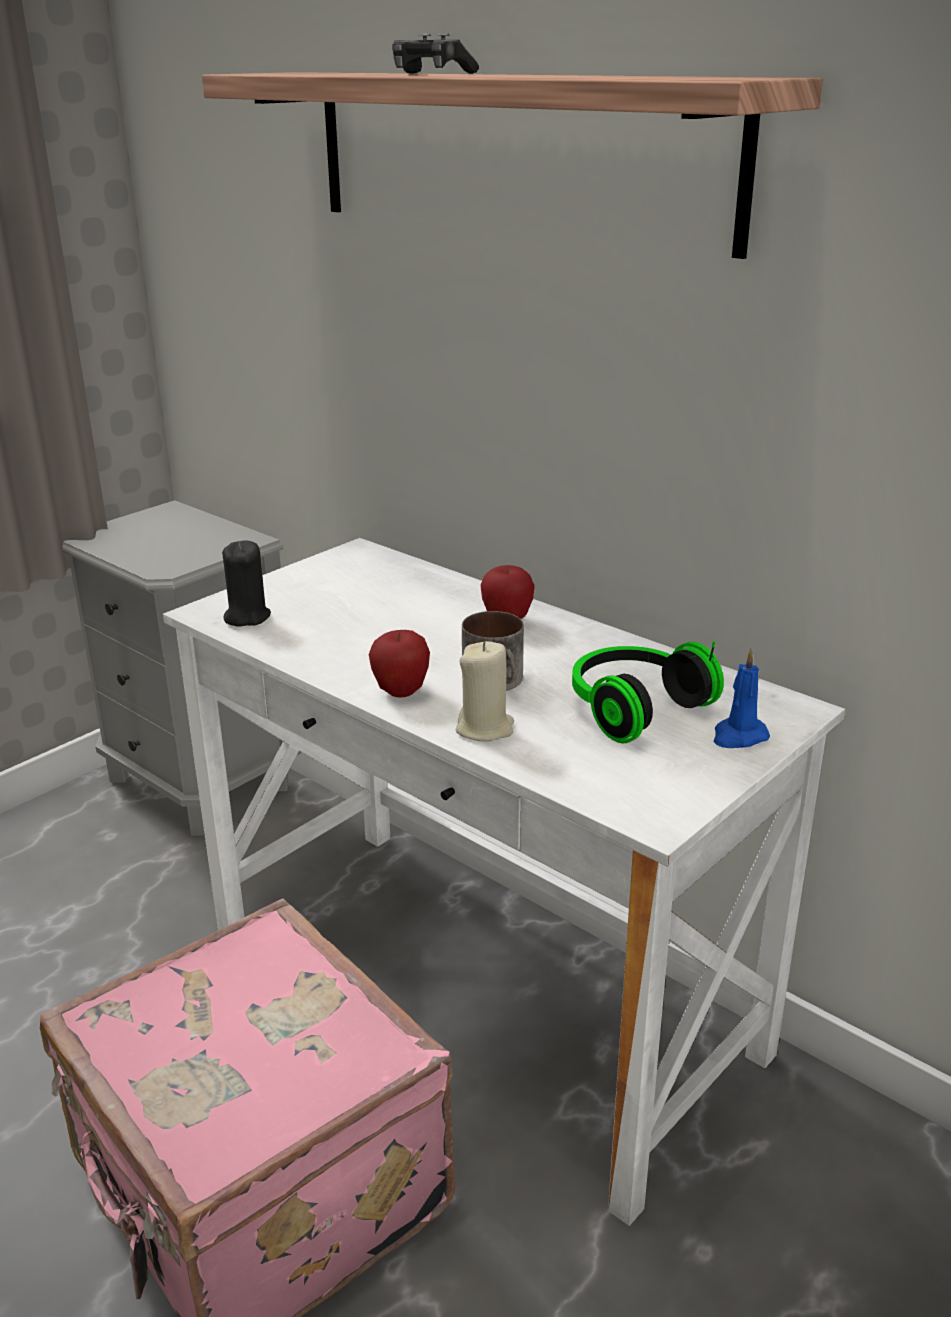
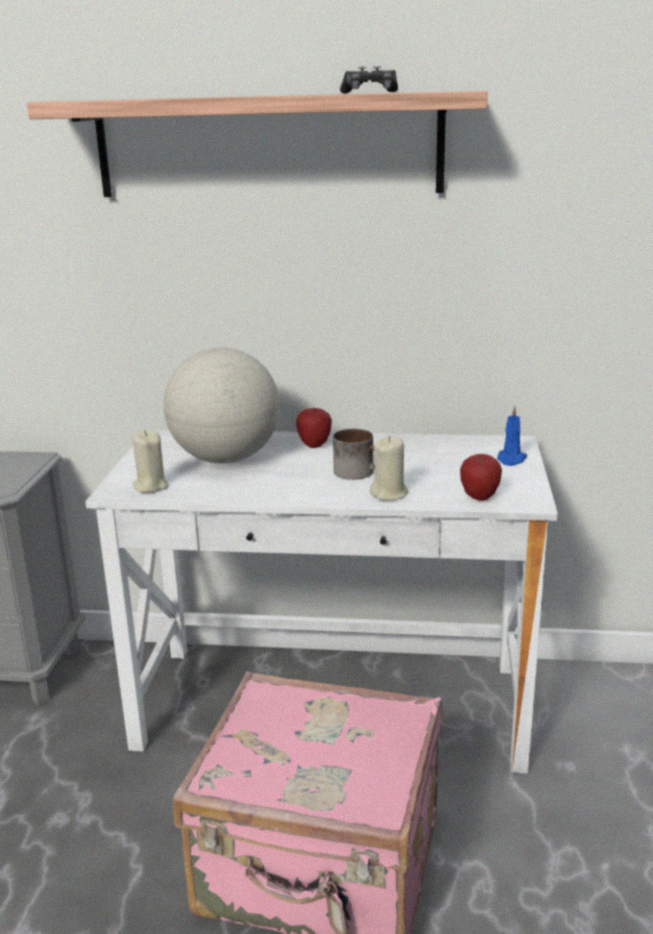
camera: 35 degrees left, 5 degrees down
(247, 617) = (150, 486): black candle -> beige candle
(378, 606) = (226, 459): none -> globe
(401, 692) = (315, 492): apple -> apple (479, 497)
(431, 74) = (225, 96): game controller -> game controller (370, 92)
(633, 708) = (445, 463): headphones -> none

